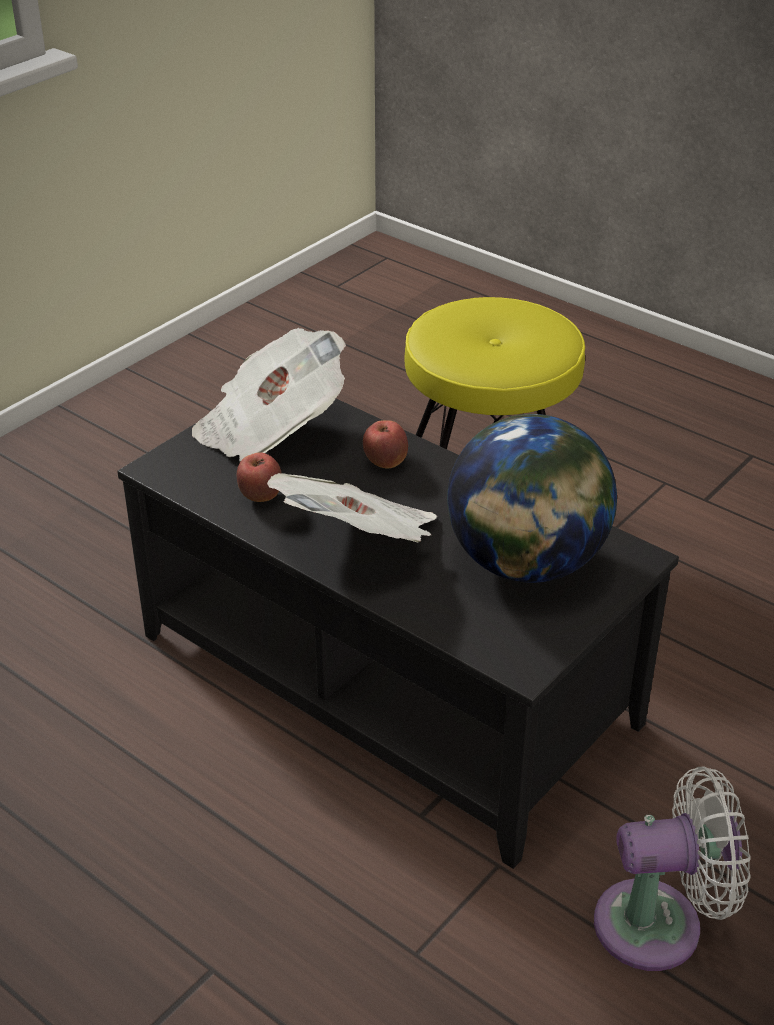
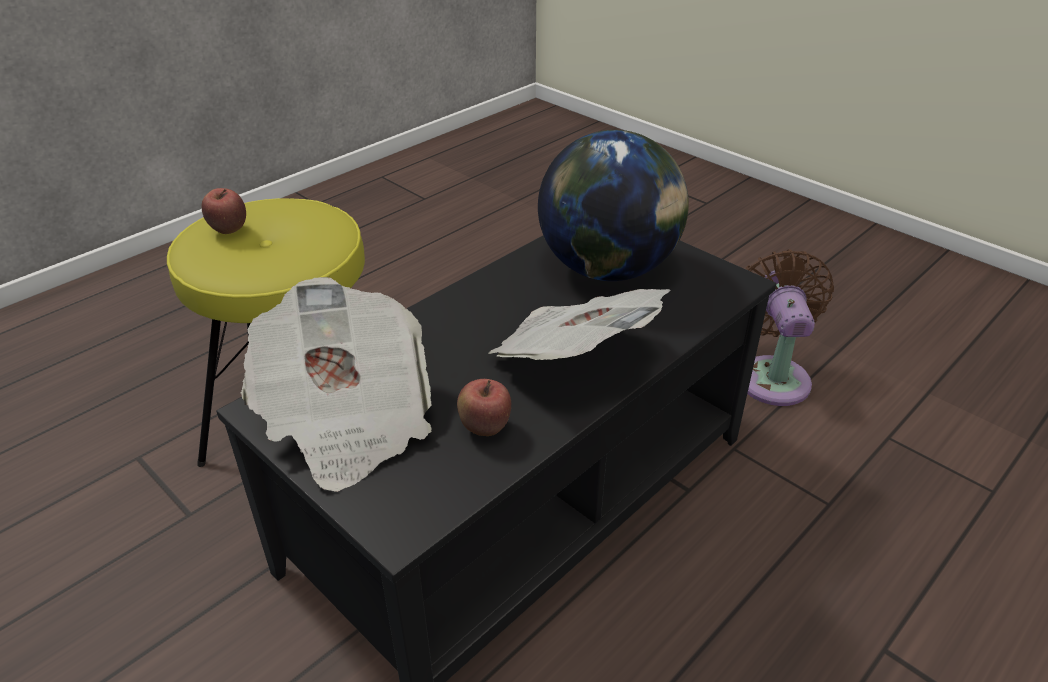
camera: 85 degrees left, 0 degrees up
(385, 463) = (442, 335): apple -> apple (229, 230)
(659, 924) = (771, 375): white fan -> brown fan

